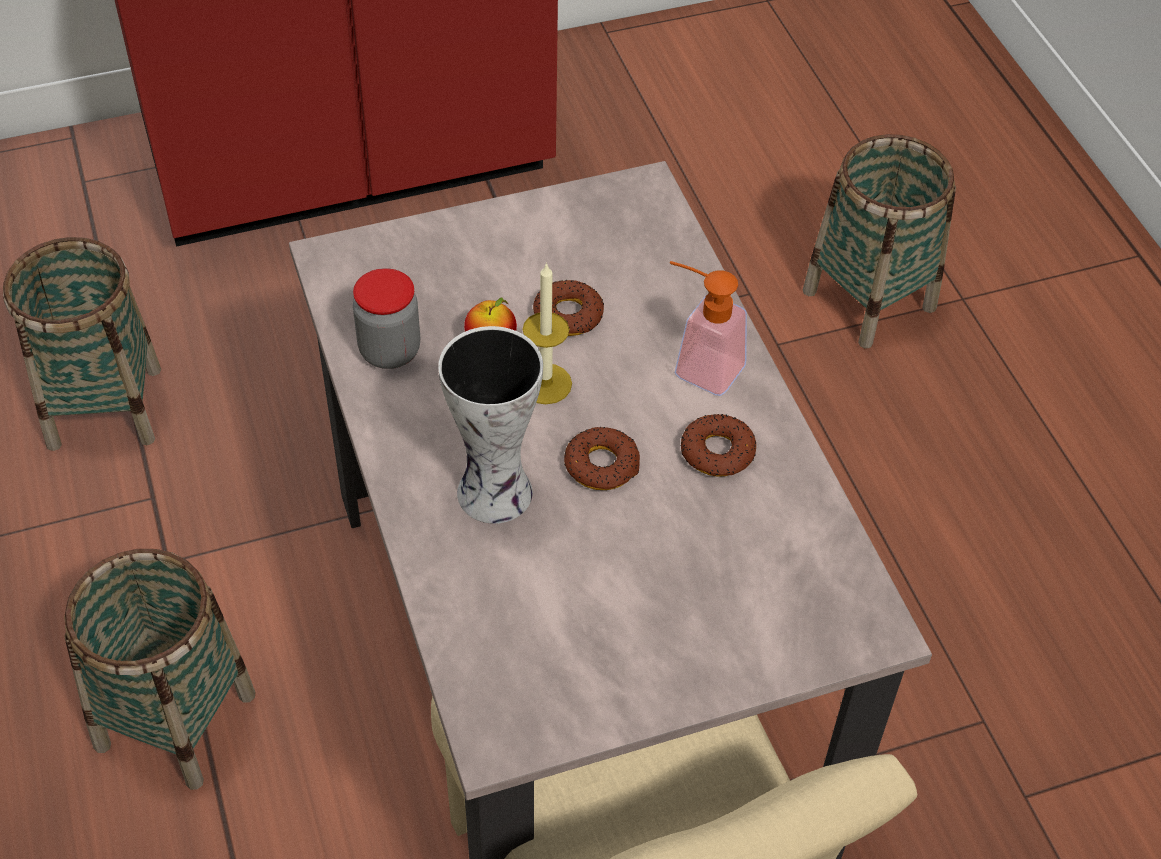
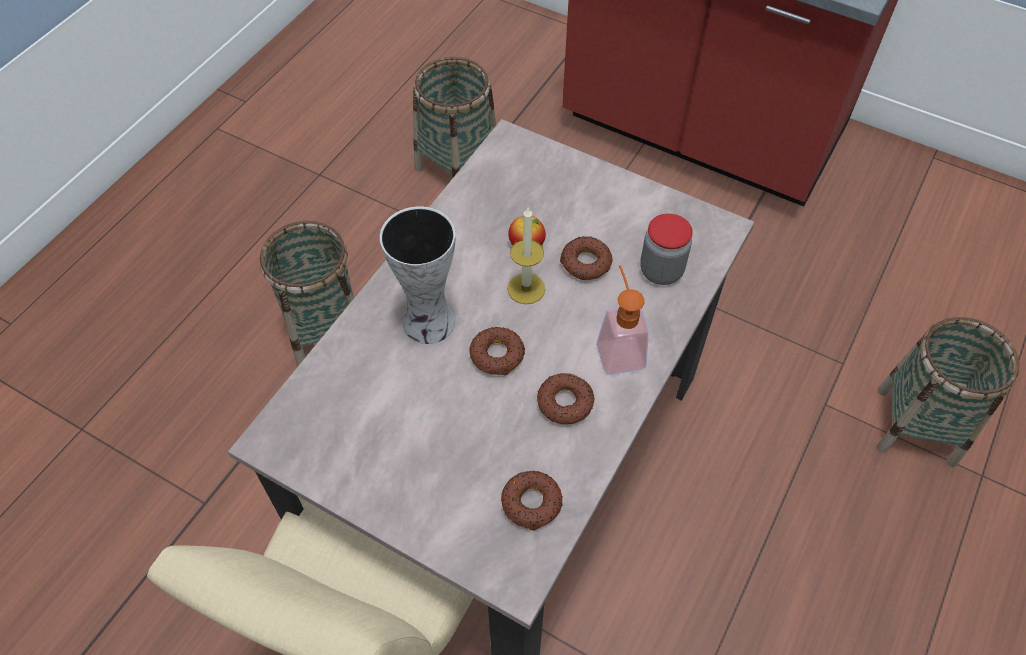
camera: 50 degrees right, 5 degrees up
(390, 351) = (475, 209): jar -> jar (661, 271)
(804, 559) = (531, 503): none -> donut

